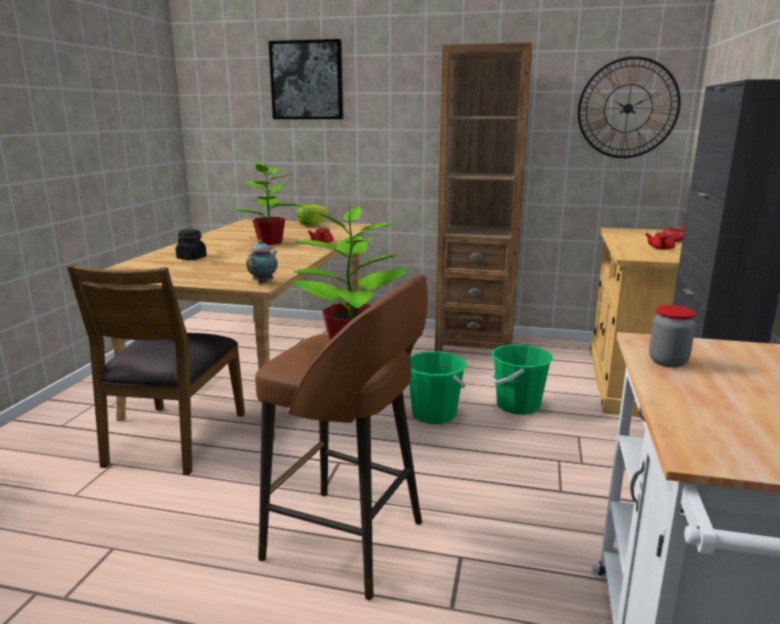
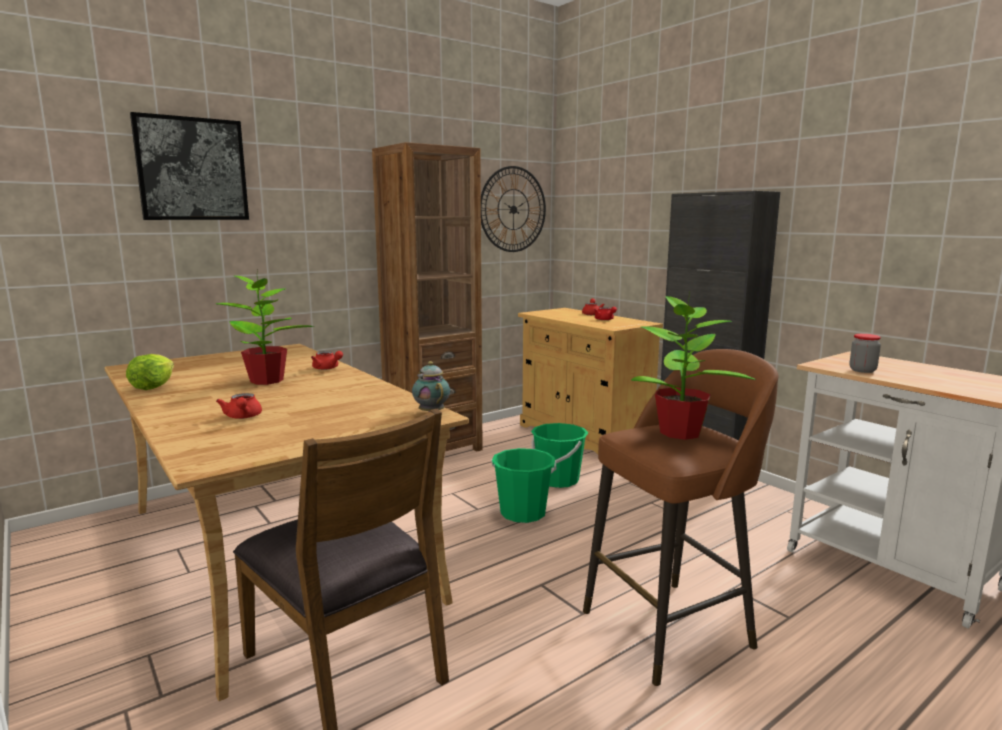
camera: 50 degrees left, 5 degrees down
(191, 258) = (243, 417): black jar -> red teapot
(312, 225) = (237, 356): lettuce -> lettuce (152, 387)

